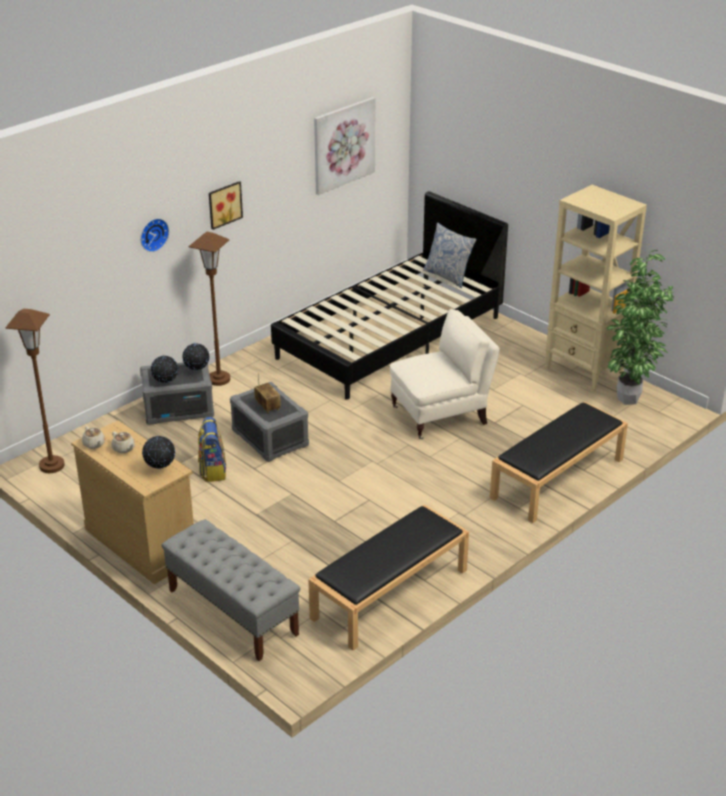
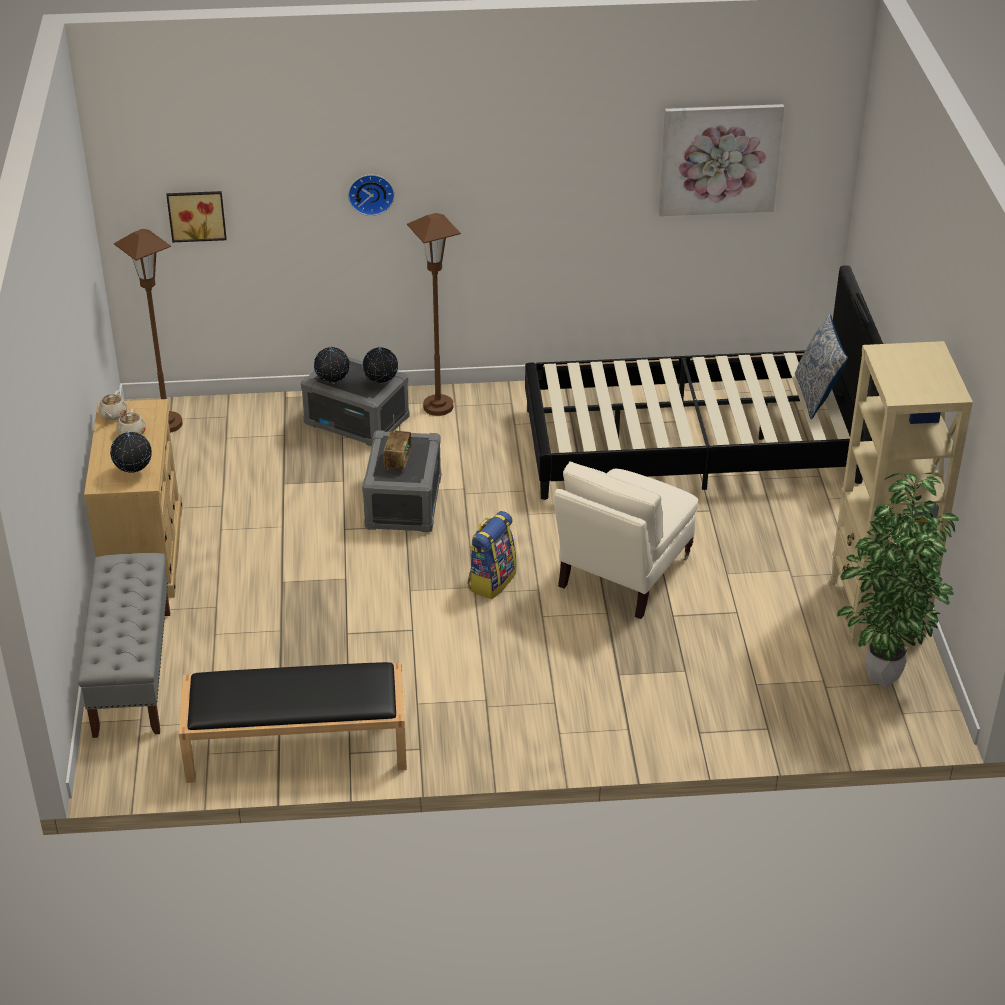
camera: 40 degrees right, 5 degrees up
(212, 470) = (302, 509): backpack -> backpack (491, 580)
(224, 204) = (492, 185): picture -> picture (197, 214)
(441, 415) = (622, 573): beige armchair -> beige armchair turned 105 degrees clockwise
(557, 479) = (651, 725): black bench -> none

